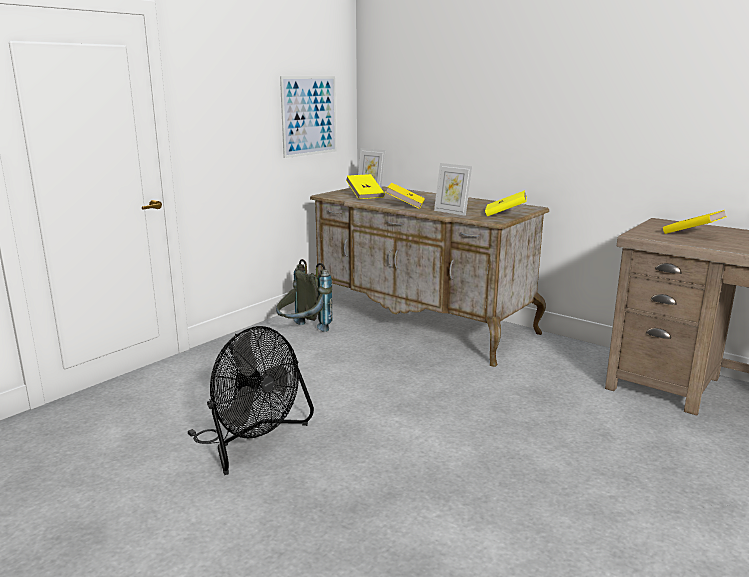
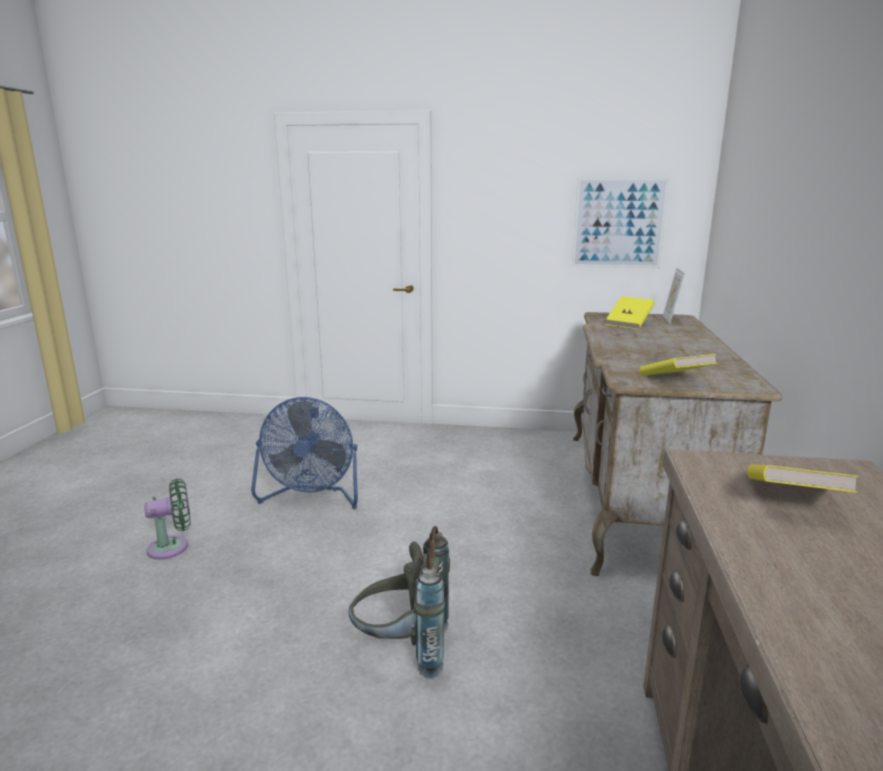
camera: 60 degrees right, 0 degrees up
(249, 442) = (309, 495): black fan -> blue fan
(258, 548) = (172, 547): none -> green fan
(303, 332) = (524, 450): grey backpack -> grey backpack (403, 651)
(405, 205) = (618, 341): yellow book -> none
(451, 212) = (627, 360): picture frame -> none

